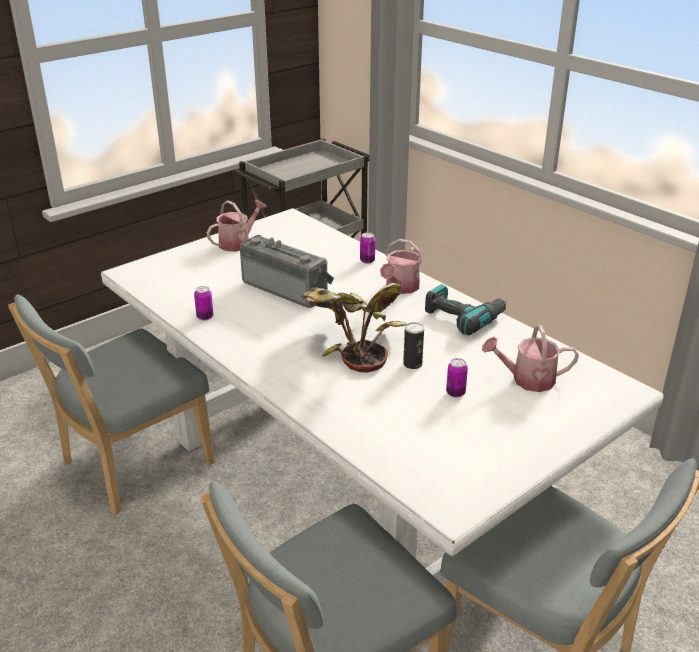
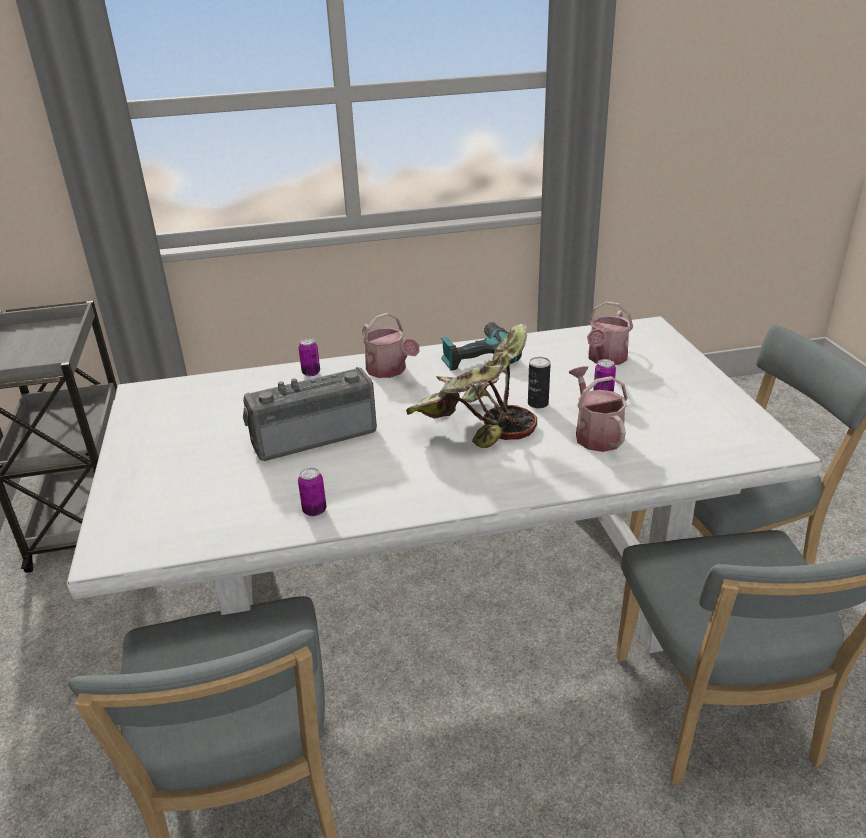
camera: 60 degrees left, 0 degrees up
(238, 243) = (152, 442): watering can -> watering can (595, 434)

